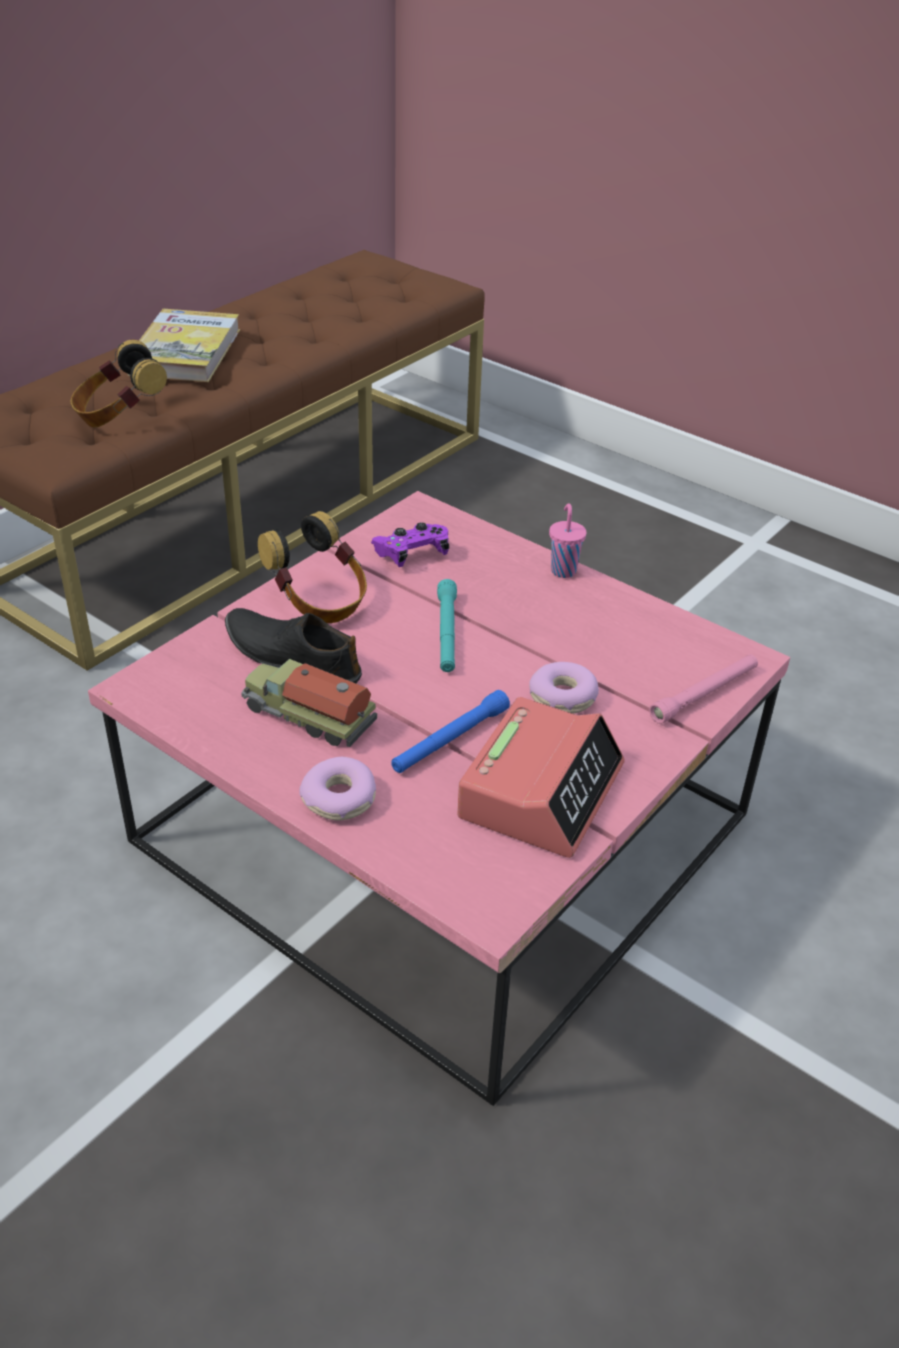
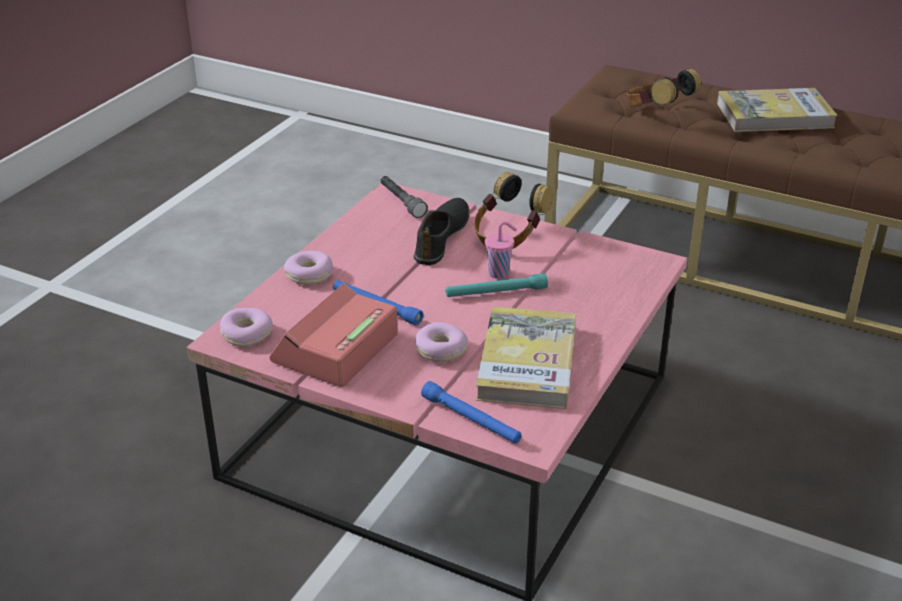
camera: 80 degrees right, 5 degrees down
(171, 680) = (402, 202): none -> grey flashlight
(307, 716) = (383, 252): toy truck -> none
(412, 554) = (590, 266): purple game controller -> none
(482, 882) = (246, 334): none -> donut
(541, 791) = (335, 349): alarm clock -> alarm clock turned 105 degrees clockwise
(563, 570) = (611, 337): pink cup -> pink cup (500, 273)
(600, 635) = (527, 362): none -> book
(704, 694) = (471, 420): pink flashlight -> blue flashlight

